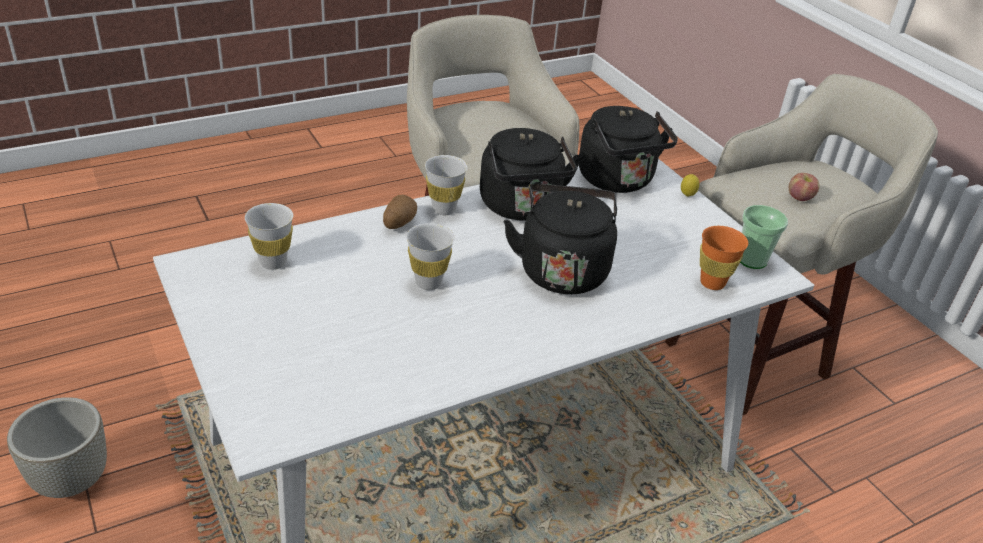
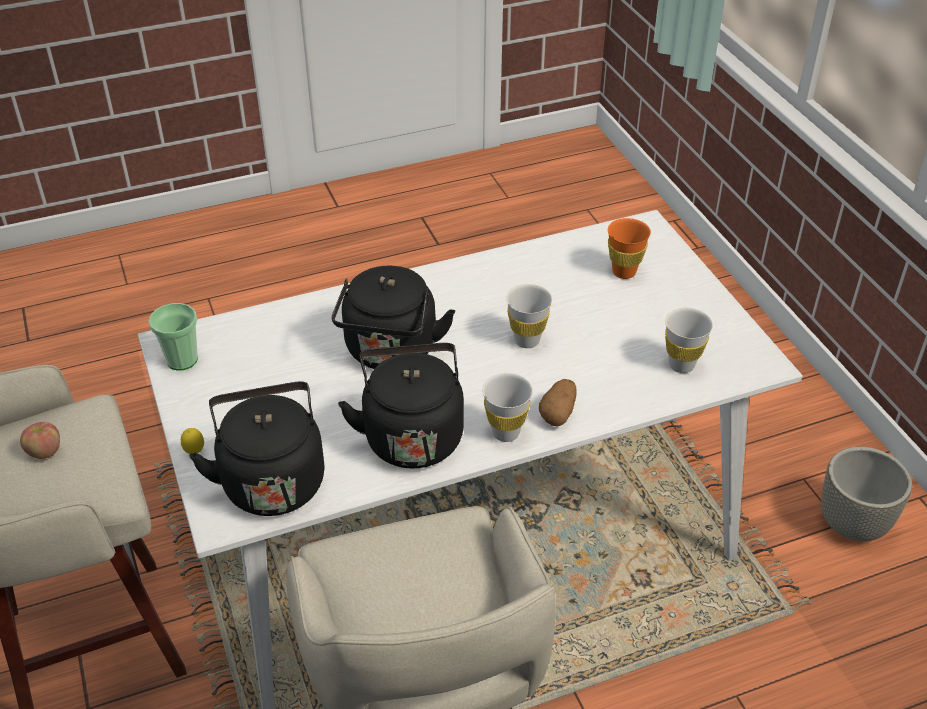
camera: 170 degrees left, 5 degrees up
(712, 283) = (243, 335): orange cup -> orange cup (624, 272)

